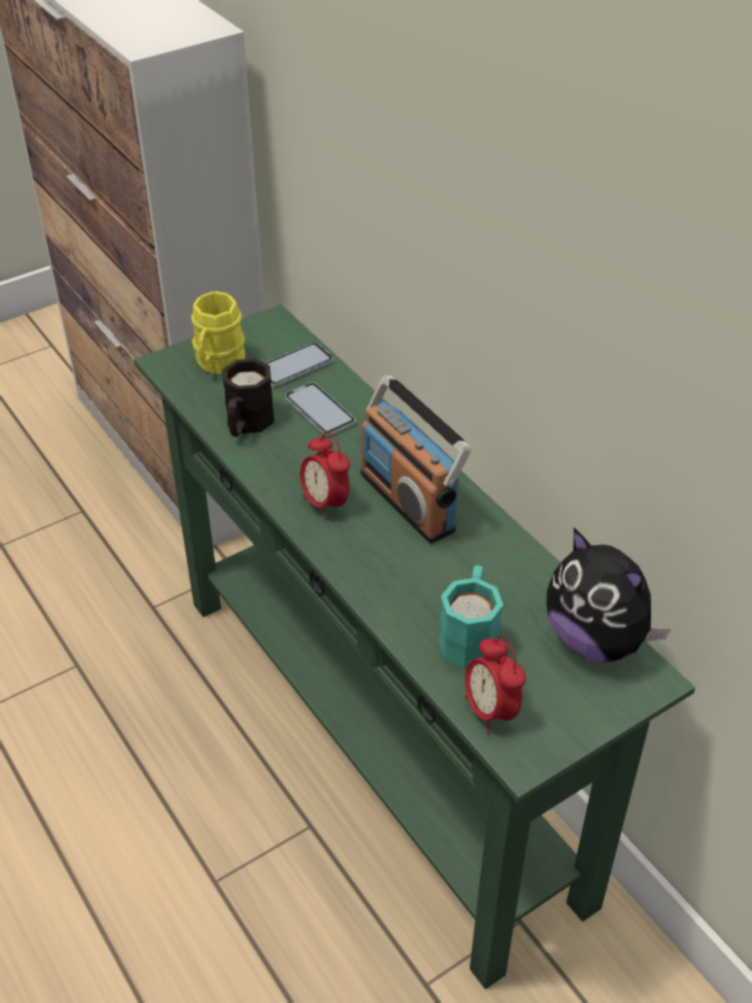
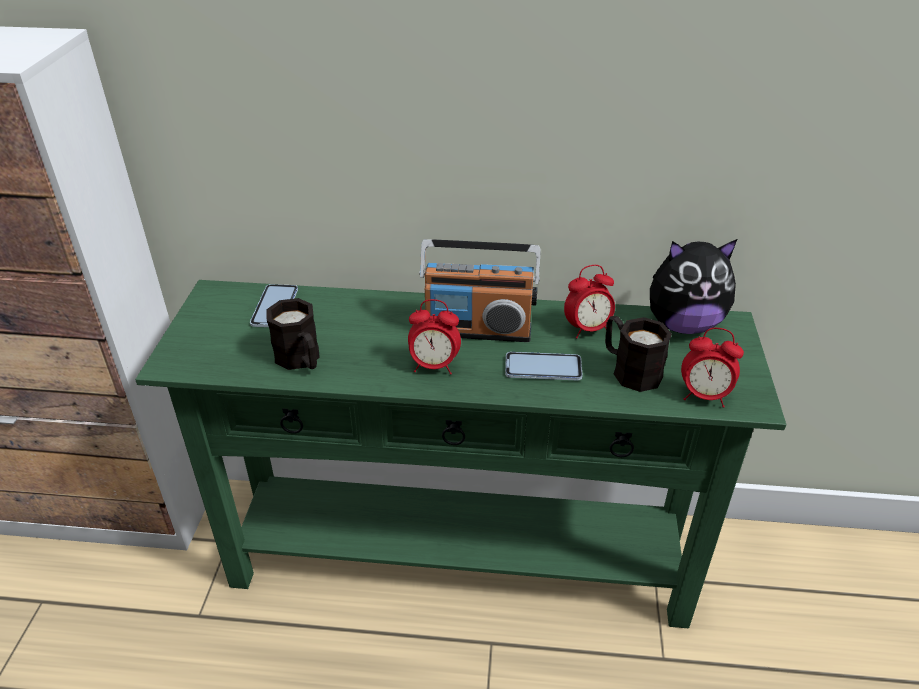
camera: 50 degrees left, 5 degrees down
(217, 363) = (213, 339): yellow mug -> none
(320, 411) = (338, 320): phone -> phone (543, 368)
(470, 635) = (629, 369): turquoise mug -> black mug
(499, 573) = (587, 329): none -> alarm clock

